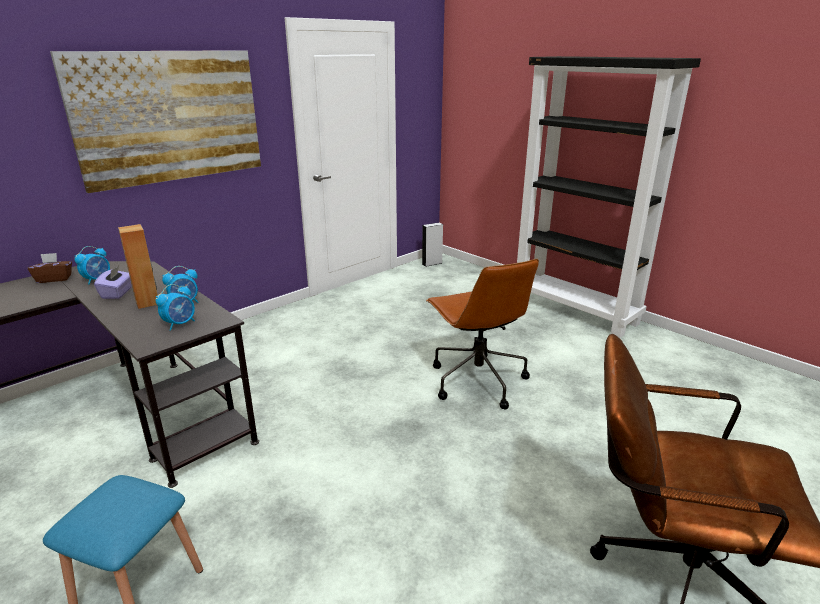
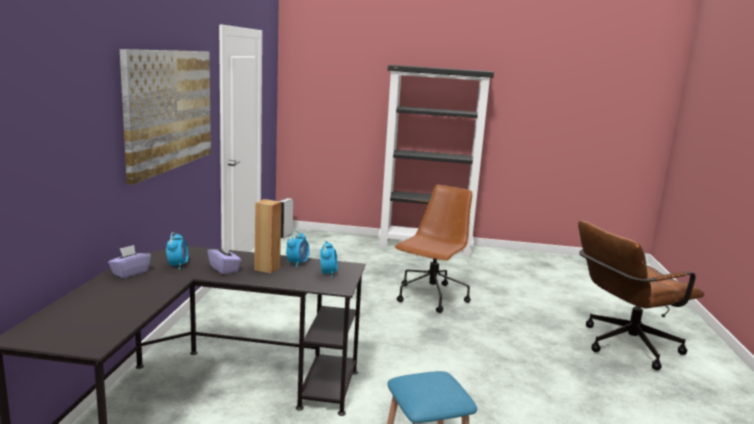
camera: 40 degrees left, 10 degrees down
(54, 279) = (130, 273): brown tissue box -> purple tissue box
(476, 380) = (431, 297): brown office chair -> brown office chair turned 90 degrees counterclockwise

